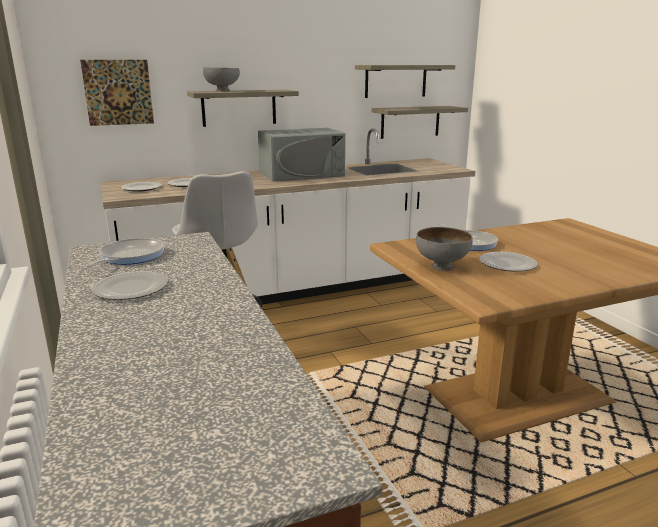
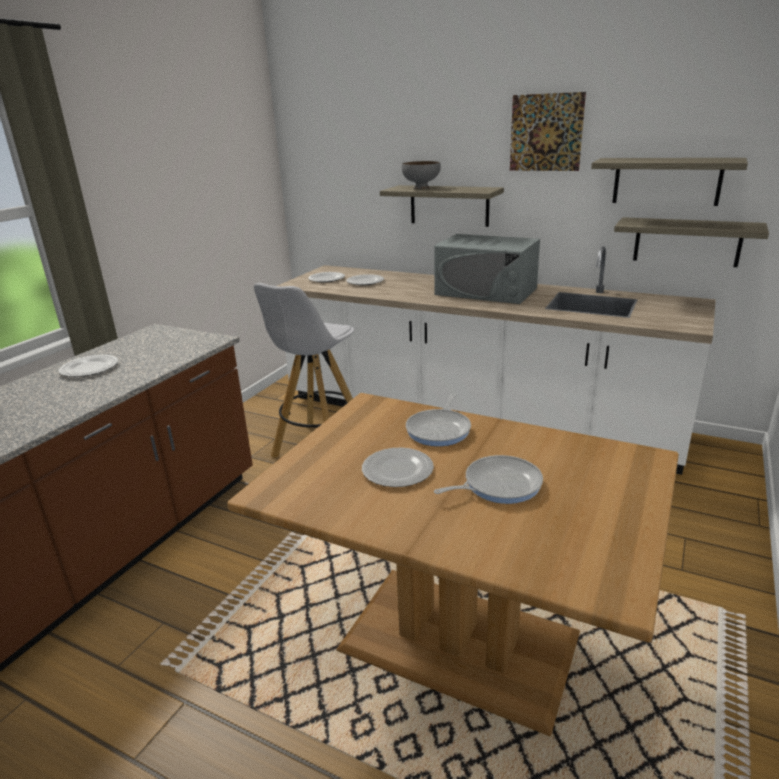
camera: 50 degrees right, 5 degrees up
(118, 92) = (341, 184): picture -> picture (546, 133)
(129, 257) = (150, 343): frying pan -> frying pan (498, 485)
(441, 266) = (338, 442): grey bowl -> none

